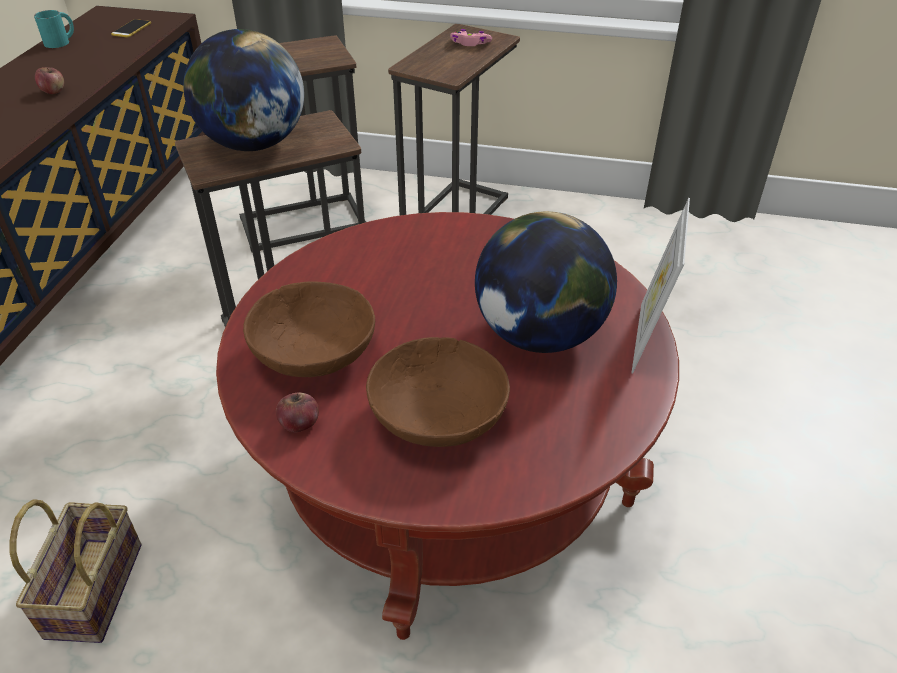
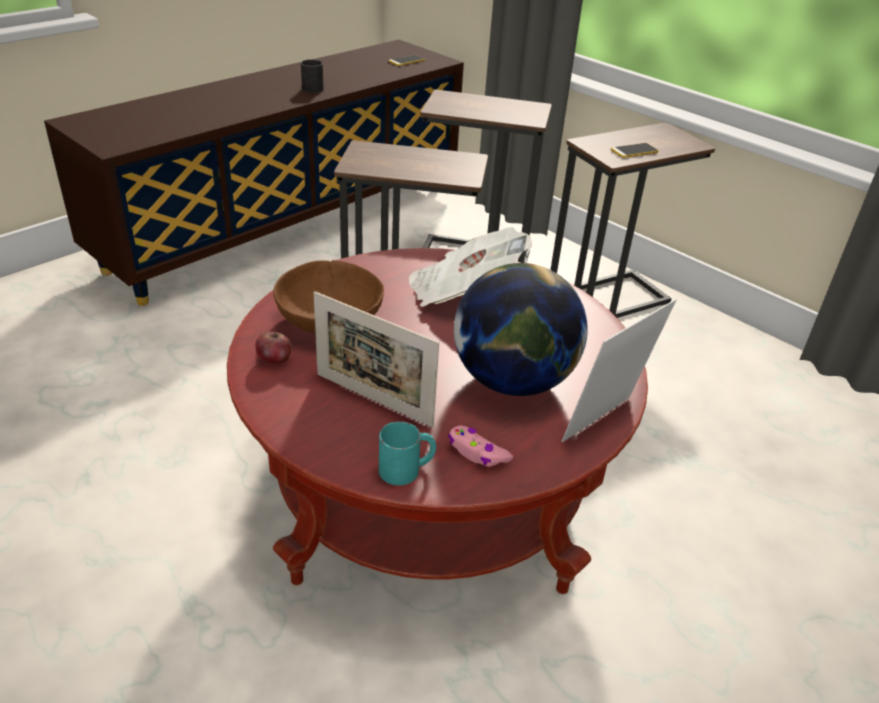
camera: 30 degrees right, 5 degrees down
(53, 91) = (312, 87): apple -> black mug
(61, 41) = (350, 57): turquoise mug -> turquoise mug (407, 469)
(93, 587) = (131, 437): basket -> none
(254, 144) = (403, 159): globe -> none
(413, 265) = (463, 293): none -> newspaper
(438, 416) = (373, 399): brown bowl -> picture frame
(459, 61) = (634, 151): none -> phone
(470, 43) = (661, 140): pink game controller -> pink game controller (477, 452)

